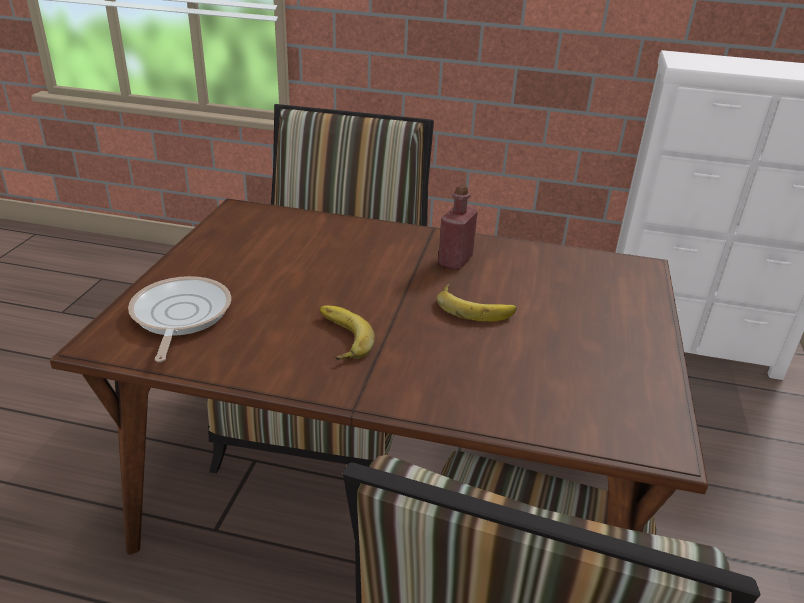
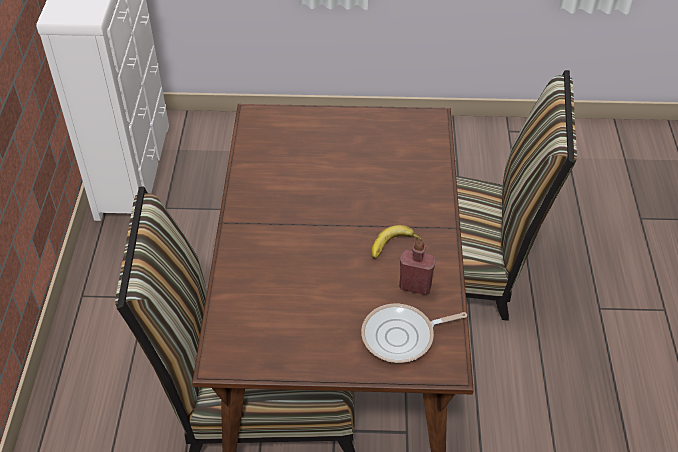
camera: 100 degrees left, 15 degrees up
(455, 261) = (275, 204): red bottle -> red bottle (415, 286)
(475, 307) = (334, 189): banana -> none

